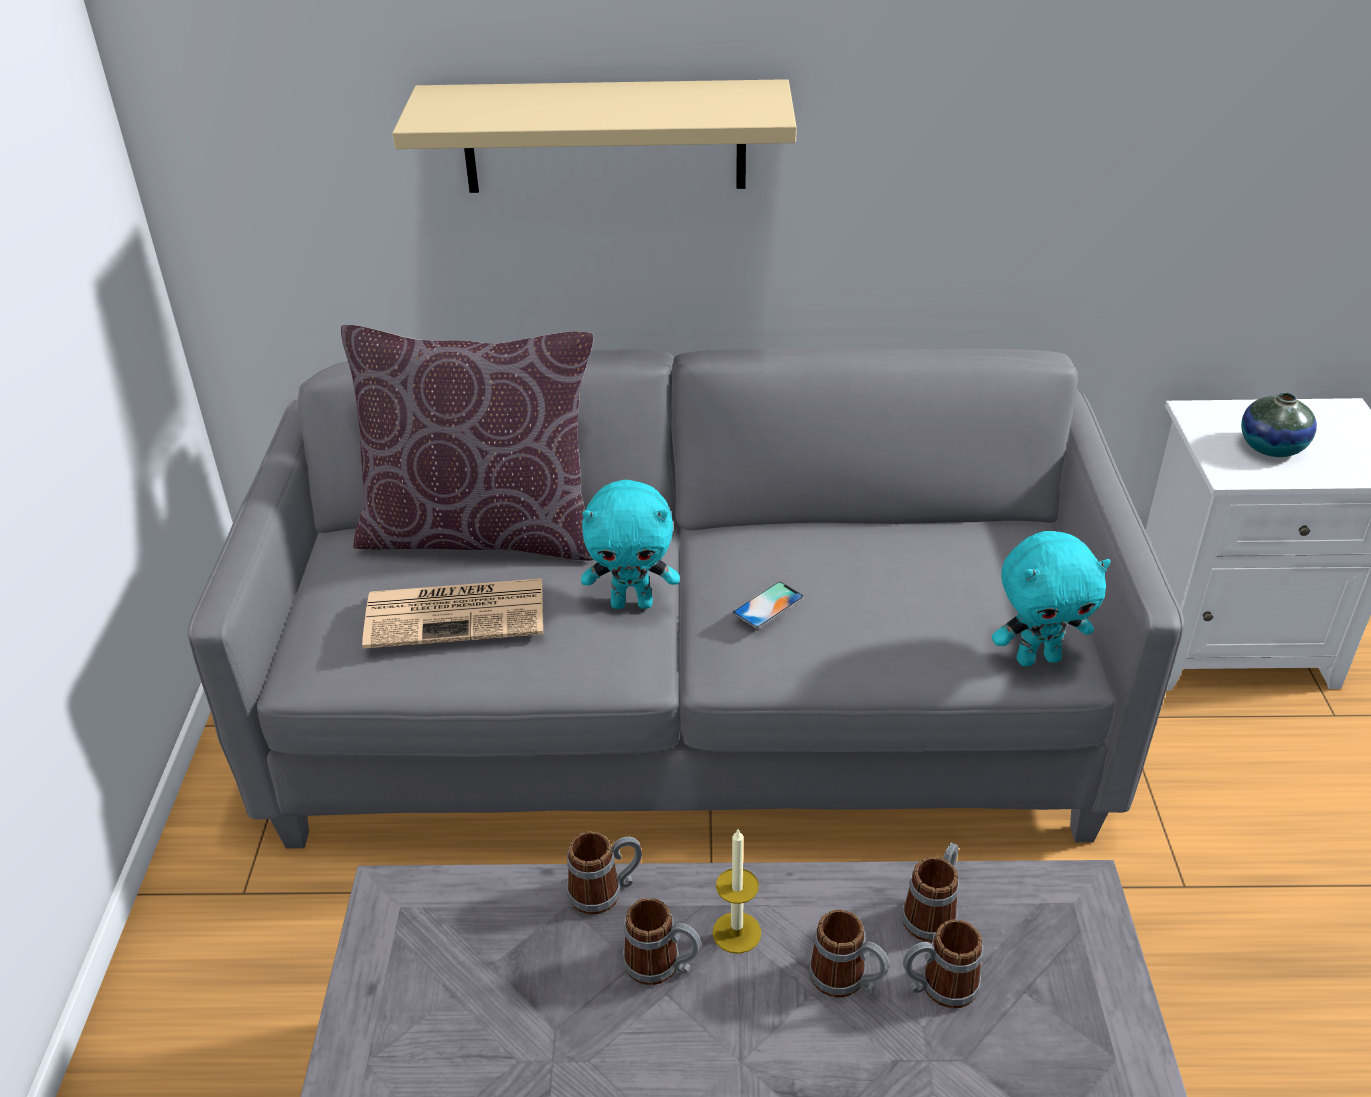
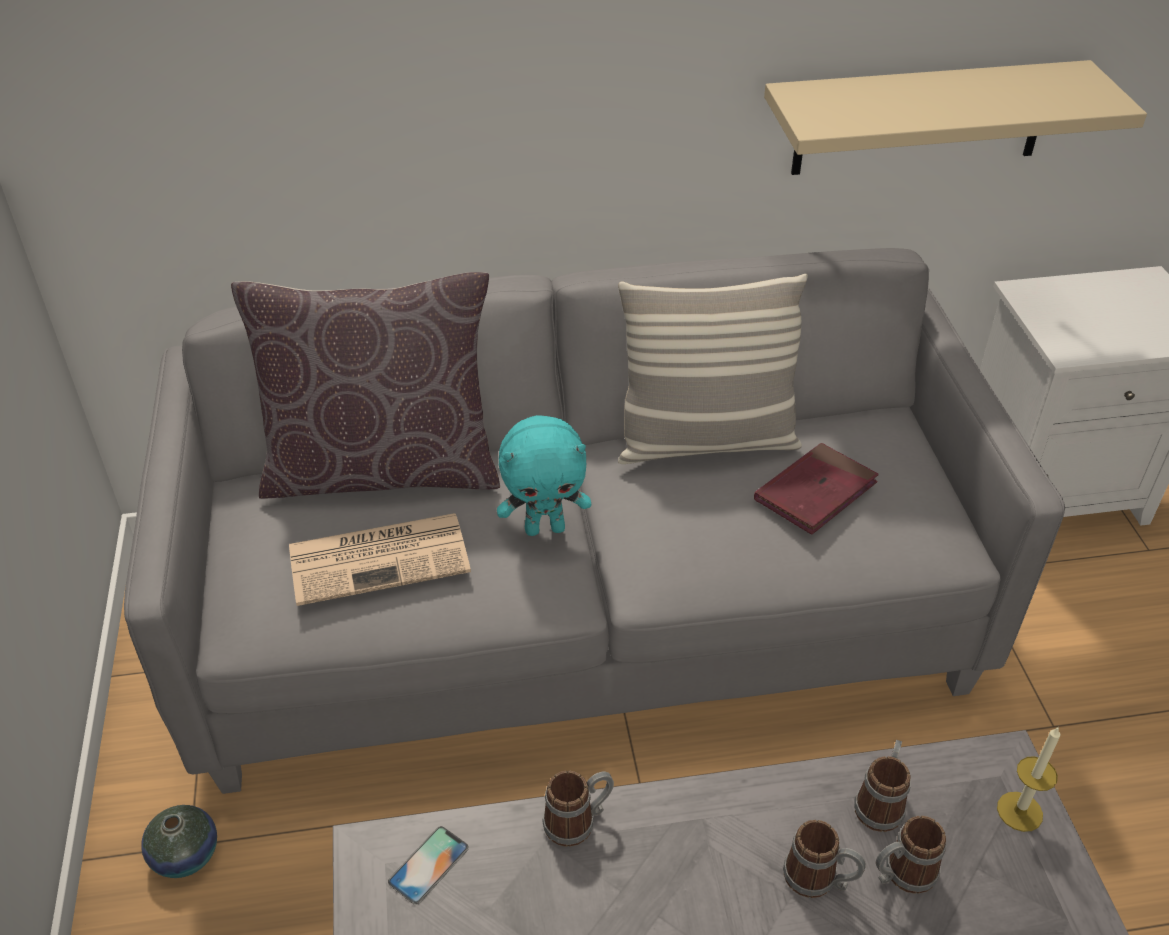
camera: 10 degrees left, 5 degrees up
(604, 137) = (475, 71): beige shelf -> beige shelf (921, 118)
(662, 966) = (648, 889): mug -> none
(736, 932) = (709, 846): candle -> candle (1019, 811)
(768, 605) = (676, 519): phone -> phone (428, 865)
(818, 535) = (705, 442): none -> pillow
(923, 593) = (815, 492): none -> red book
(1038, 658) = (928, 545): turquoise plush toy -> none
(1271, 447) = (1096, 321): vase -> vase (185, 855)

